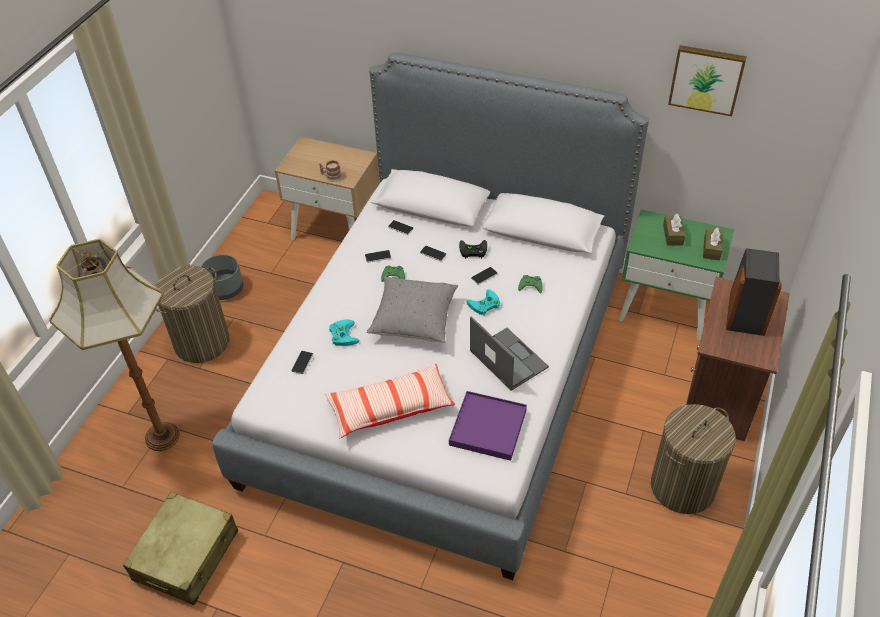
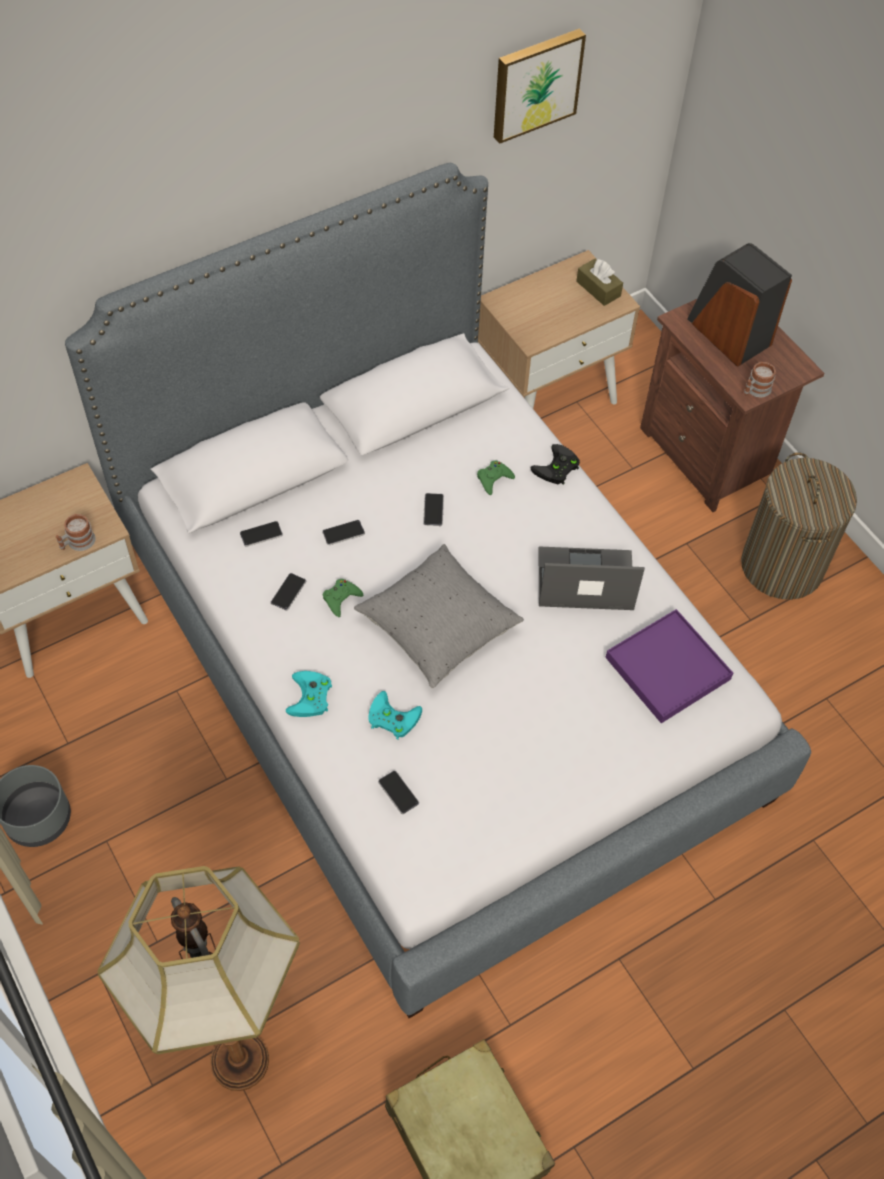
camera: 55 degrees left, 10 degrees up
(202, 342) = (112, 909): laundry basket -> none
(390, 408) = (555, 745): pillow -> none
(472, 251) = (379, 492): black game controller -> black game controller (556, 469)
(484, 305) = (480, 543): turquoise game controller -> turquoise game controller (311, 698)
(666, 309) = (547, 395): green nightstand -> beige nightstand
(673, 235) = (545, 302): brown tissue box -> none
(719, 347) = (755, 390): none -> mug

